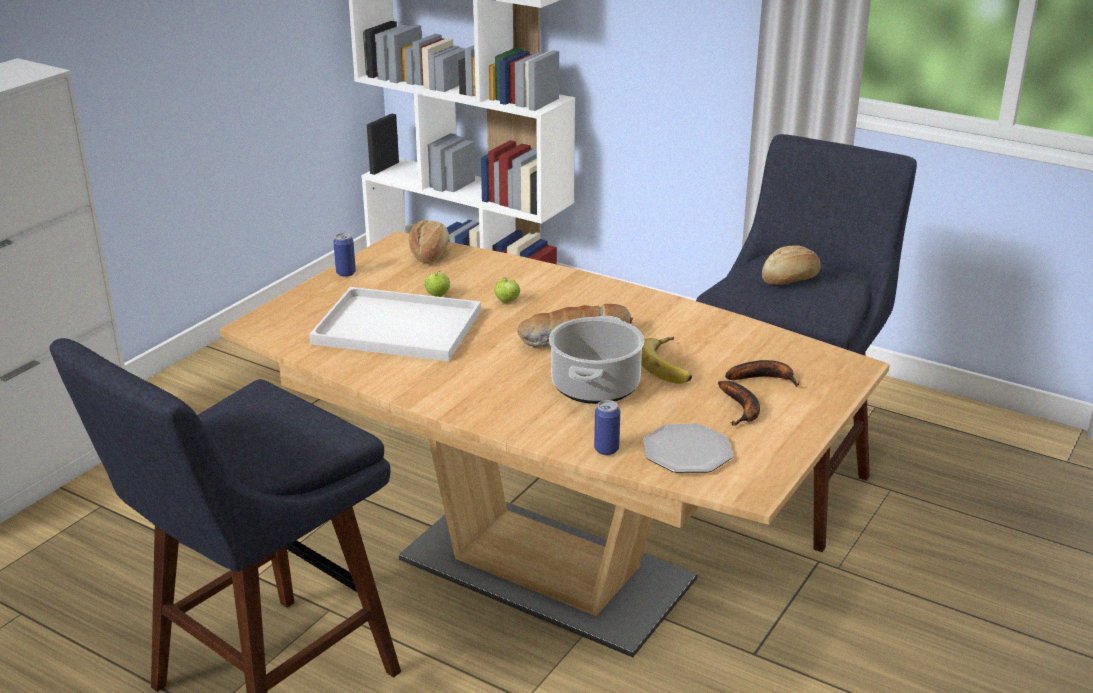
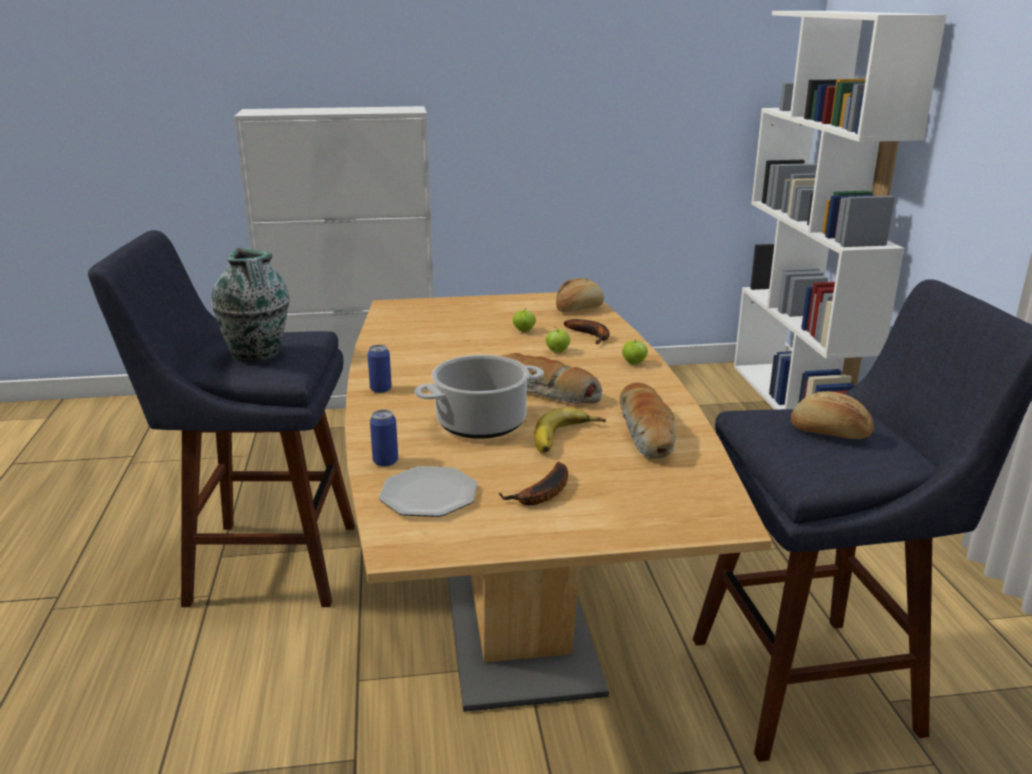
camera: 50 degrees right, 5 degrees down
(273, 434) = (257, 355): none -> vase
(346, 273) = (503, 300): can -> can (381, 389)
(401, 326) = (459, 337): white tray -> none
(580, 285) = (634, 363): none -> apple
(704, 334) = (647, 434): none -> bread
(764, 378) = (618, 485): banana -> banana (591, 336)

